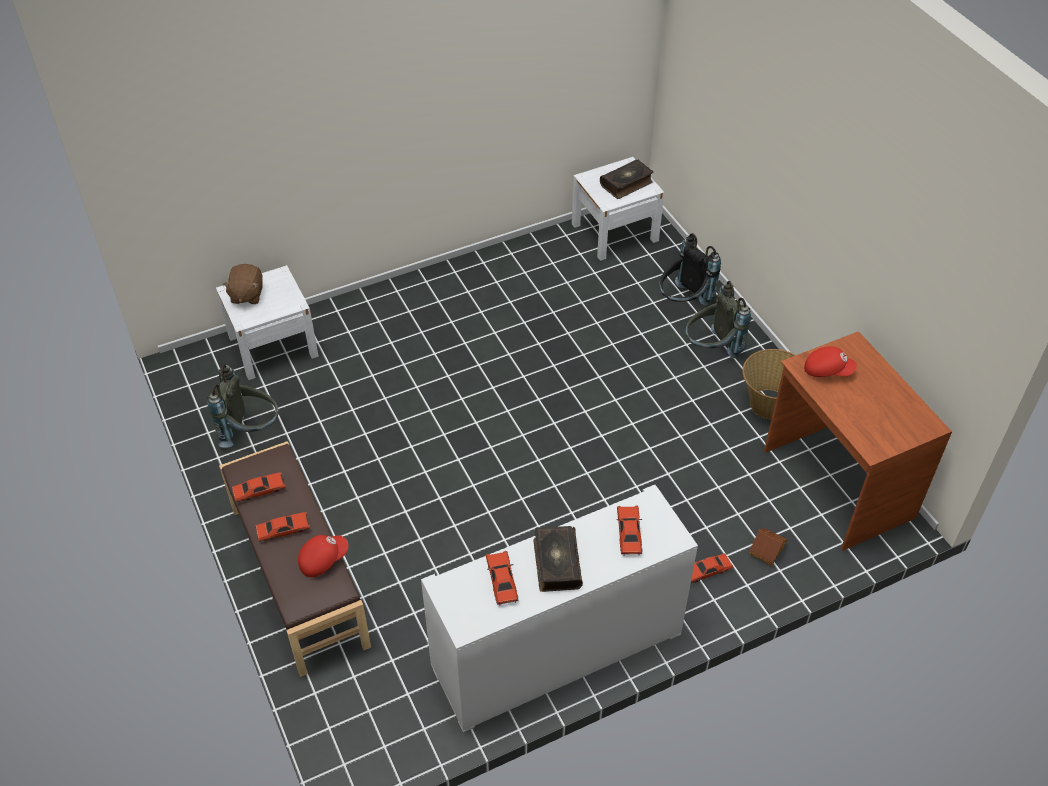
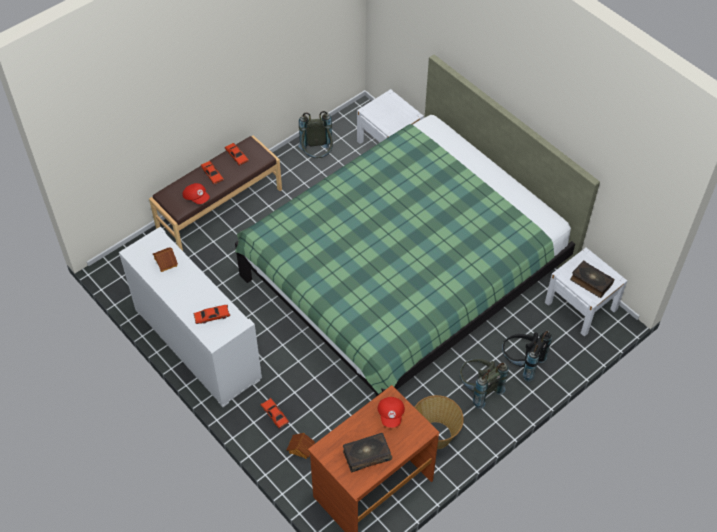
camera: 75 degrees right, 5 degrees up
(246, 295) = (389, 105): brown plush toy -> none
(502, 581) = (165, 262): red toy car -> toy house
(513, 379) = (405, 275): none -> green bed
(556, 563) = (183, 285): book -> book (366, 455)

